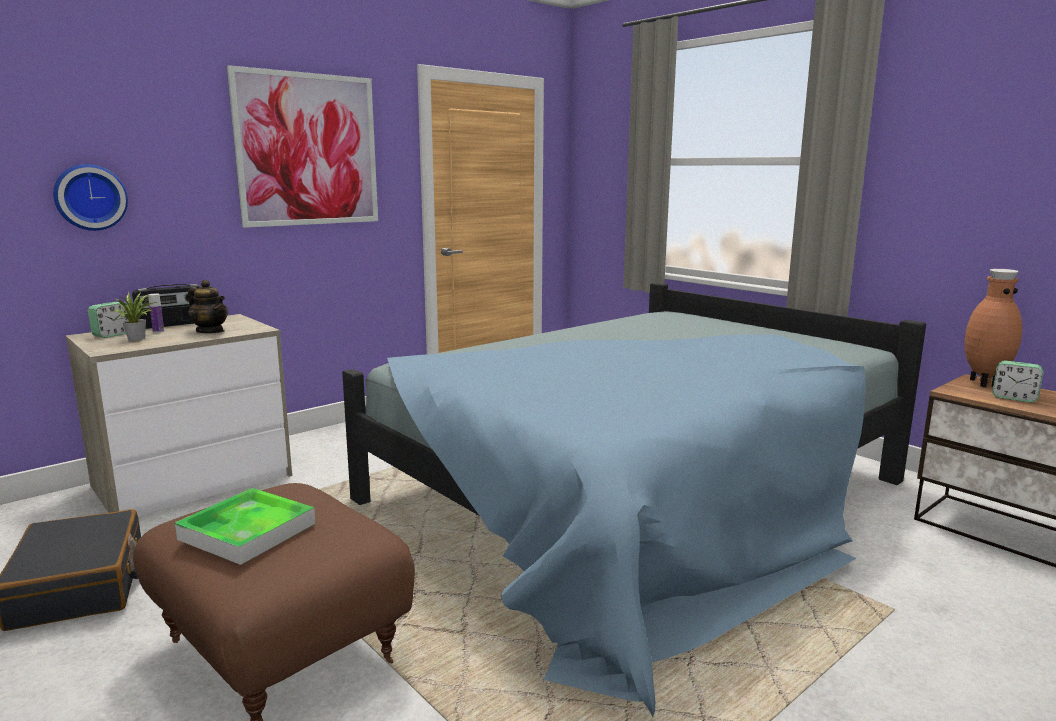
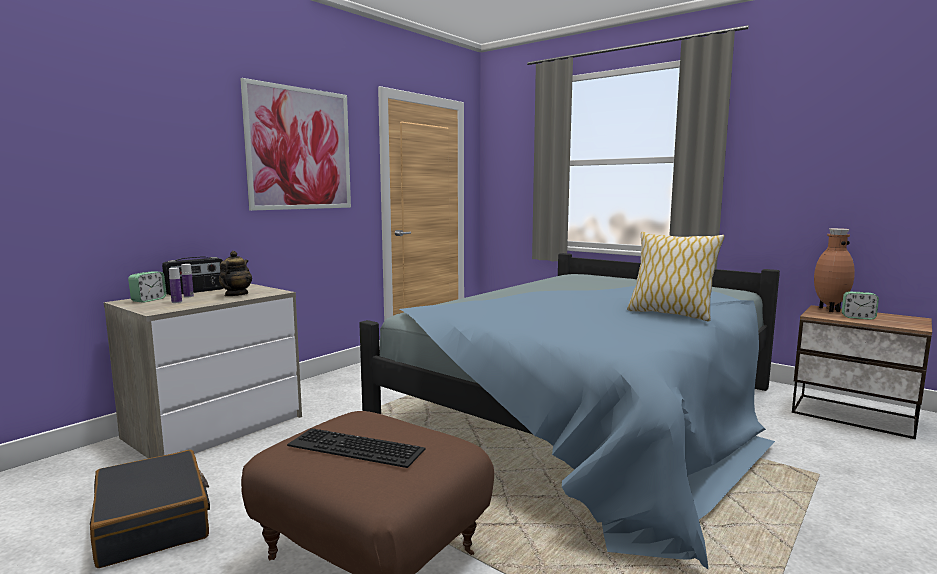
camera: 10 degrees left, 5 degrees down
(90, 197) = (128, 182): wall clock -> none
(138, 339) = (176, 302): potted plant -> bottle
(210, 331) = (236, 295): teapot -> teapot turned 105 degrees counterclockwise
(247, 531) = (353, 448): tray -> keyboard
(716, 384) = (670, 314): none -> pillow

